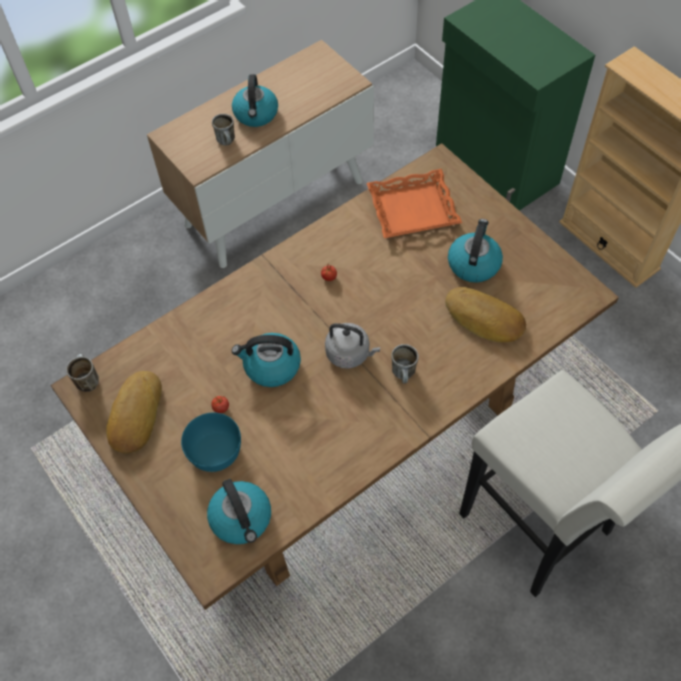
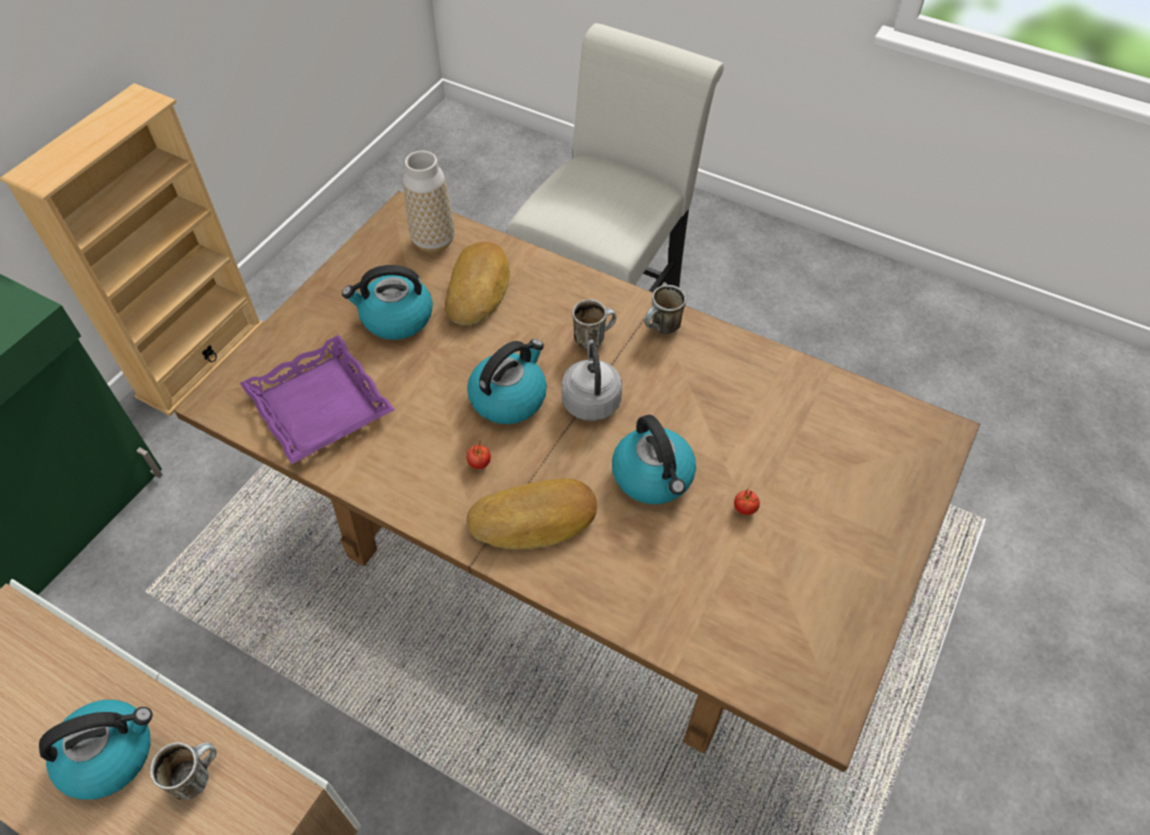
camera: 115 degrees left, 5 degrees down
(86, 380) = (807, 712): mug -> mug (662, 329)
(134, 415) = (818, 611): bread -> bread (534, 520)
(214, 450) = (805, 491): turquoise bowl -> none
(242, 518) = (865, 427): kettle -> kettle (509, 397)
(413, 210) = (321, 405): orange tray -> purple tray
(547, 305) = (433, 241): none -> vase

